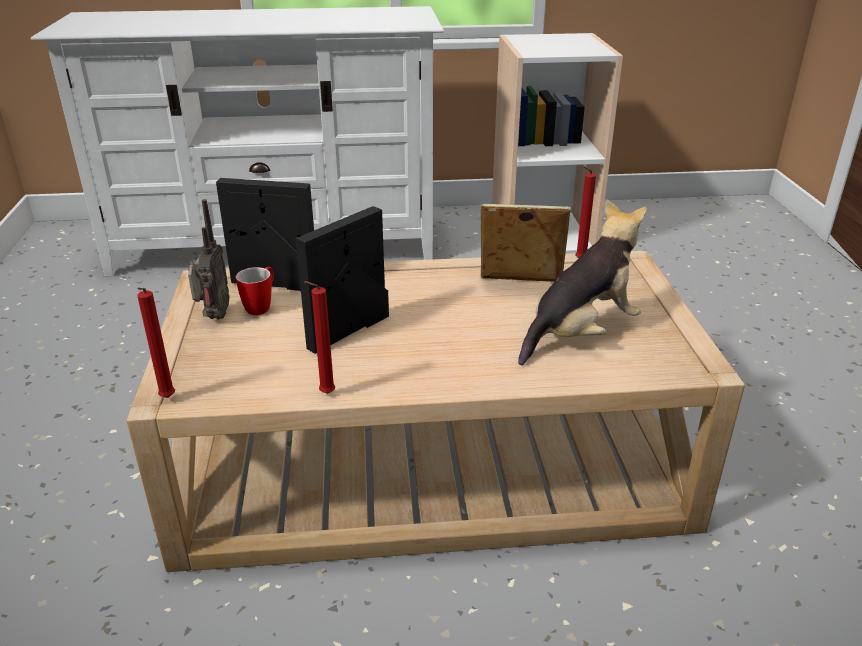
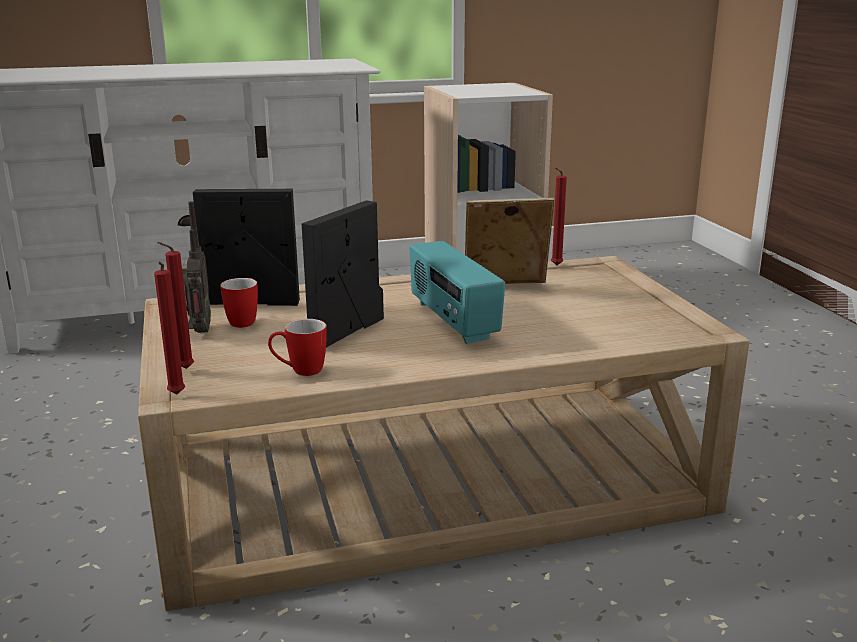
camera: 10 degrees left, 10 degrees down
(287, 379) = (299, 371): none -> mug
(325, 394) = (345, 378): red candle -> red candle (183, 369)
(452, 327) = (452, 321): none -> radio
(580, 333) = (580, 317): plush toy -> none

